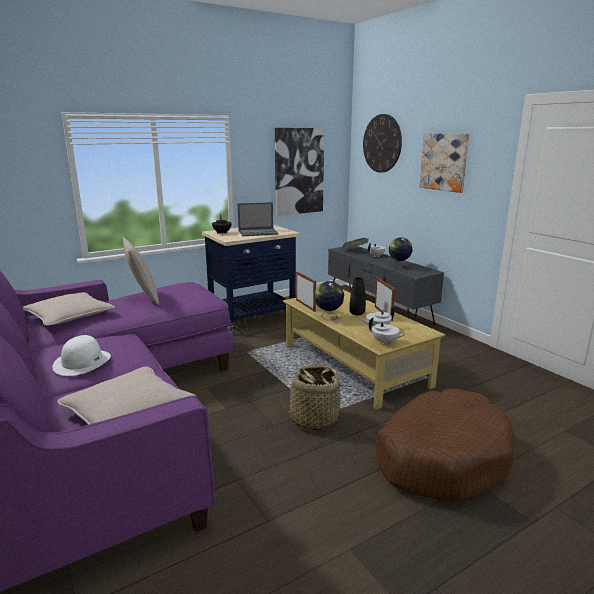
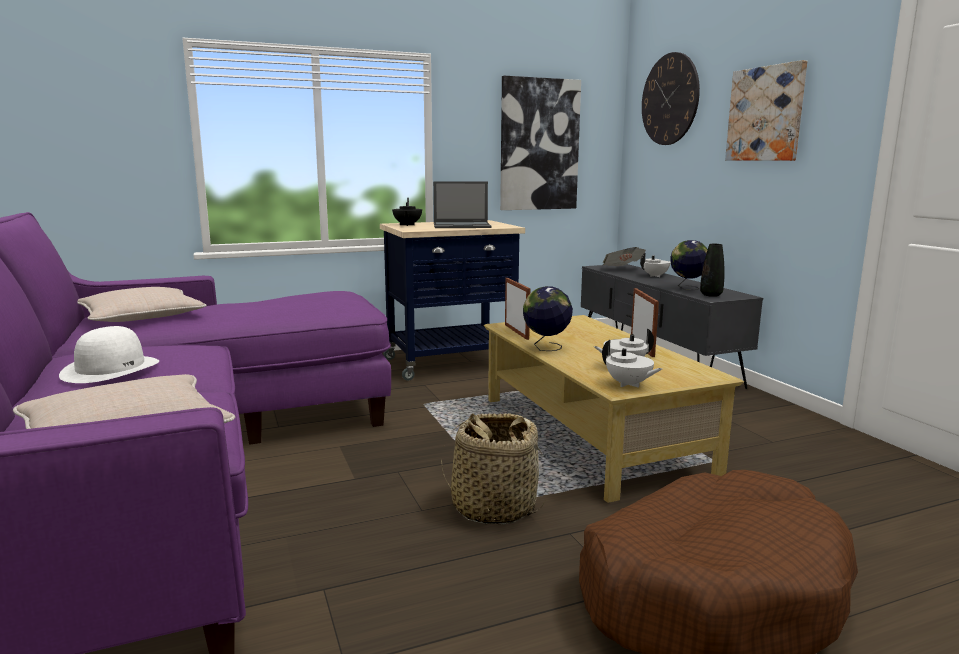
camera: 10 degrees right, 5 degrees down
(143, 298) = (262, 303): beige pillow -> none
(357, 313) = (596, 345): black vase -> black vase (711, 295)

